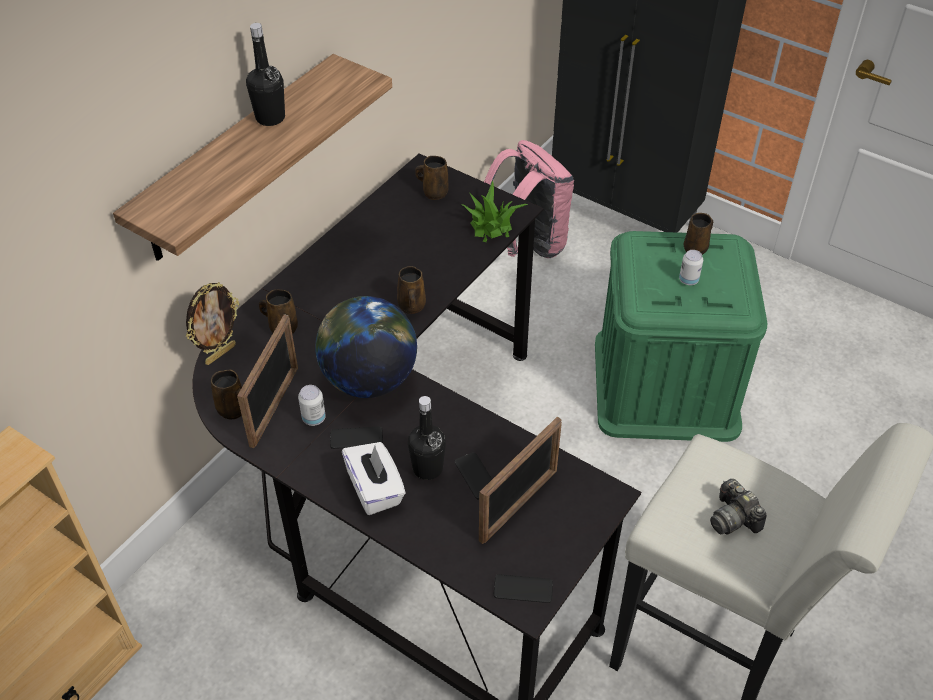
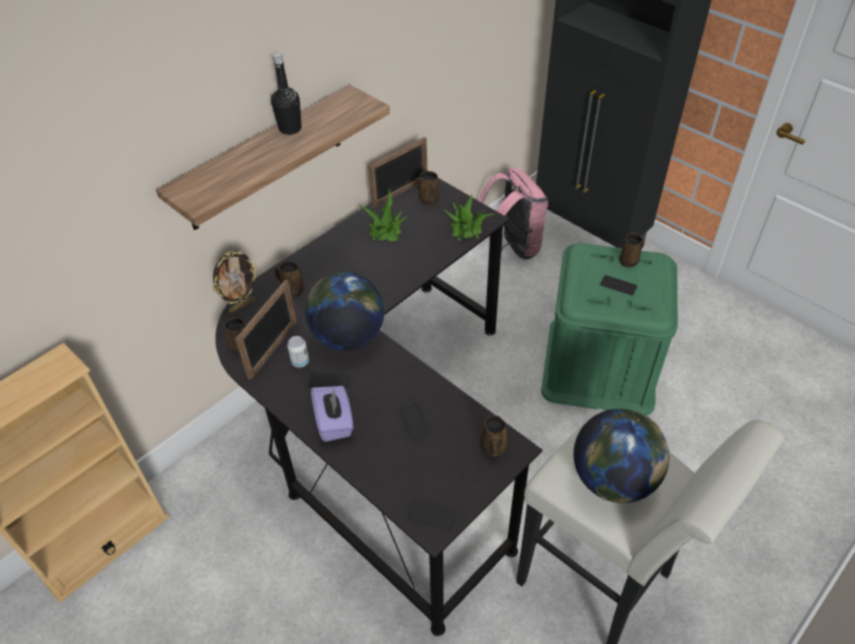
camera: 10 degrees right, 0 degrees up
(375, 489) = (334, 422): white tissue box -> purple tissue box
(388, 236) = (386, 229): none -> potted plant
(411, 307) = (392, 284): brown mug -> brown mug (493, 449)
(427, 468) = (378, 410): black bottle -> none
(519, 505) = (442, 448): picture frame -> picture frame (400, 192)
(688, 280) = (618, 285): can -> phone
(733, 518) = (613, 480): camera -> globe

